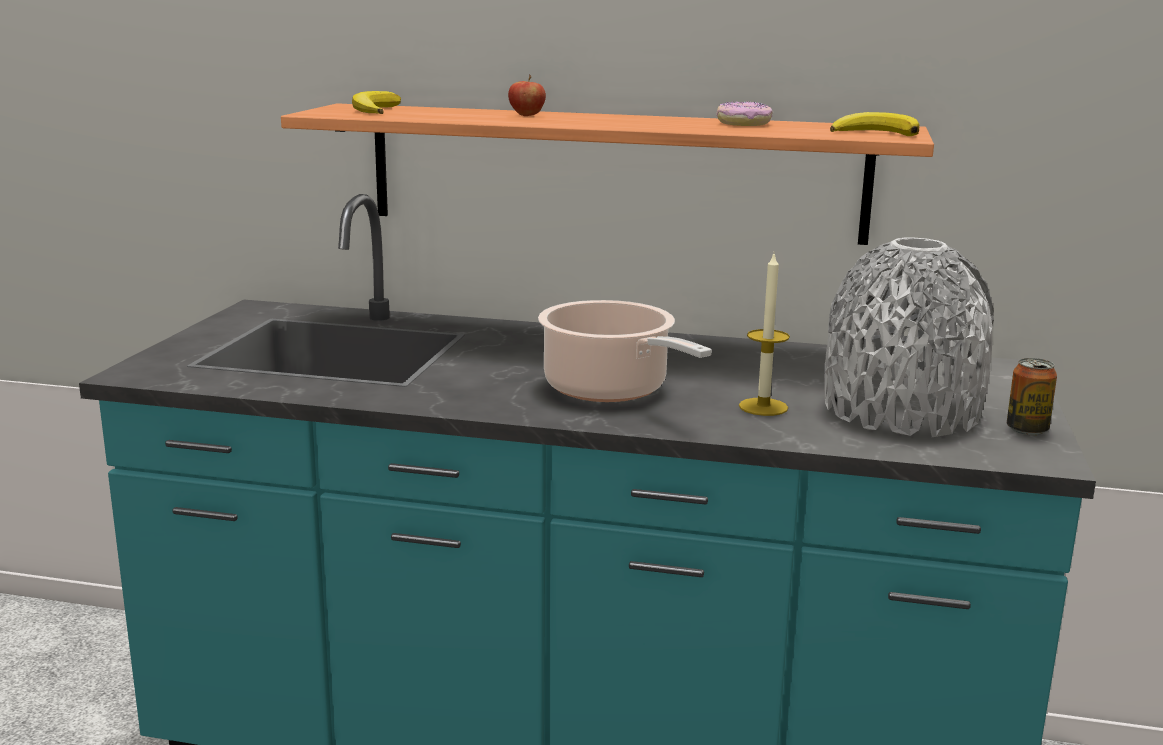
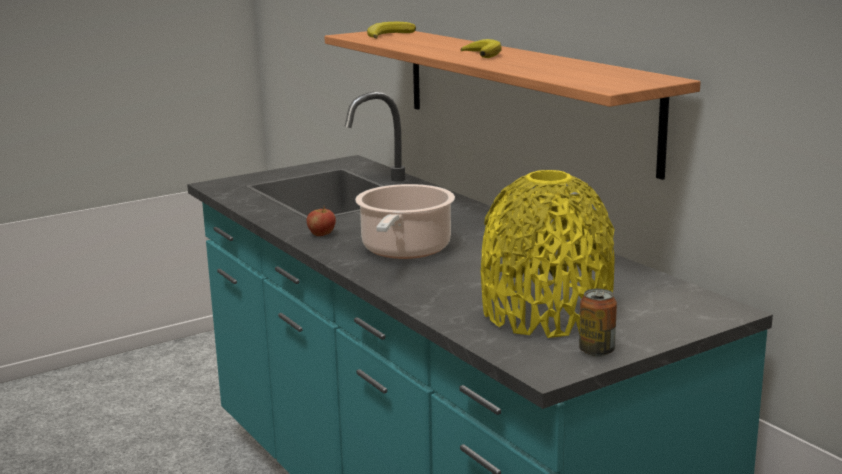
camera: 45 degrees right, 0 degrees up
(526, 115) = (454, 46): apple -> apple (321, 234)
(744, 123) = (561, 65): donut -> none
(763, 407) = (463, 284): candle -> none
(875, 133) = (612, 82): banana -> banana (483, 54)
(901, 410) = (546, 312): grey vase -> yellow vase

